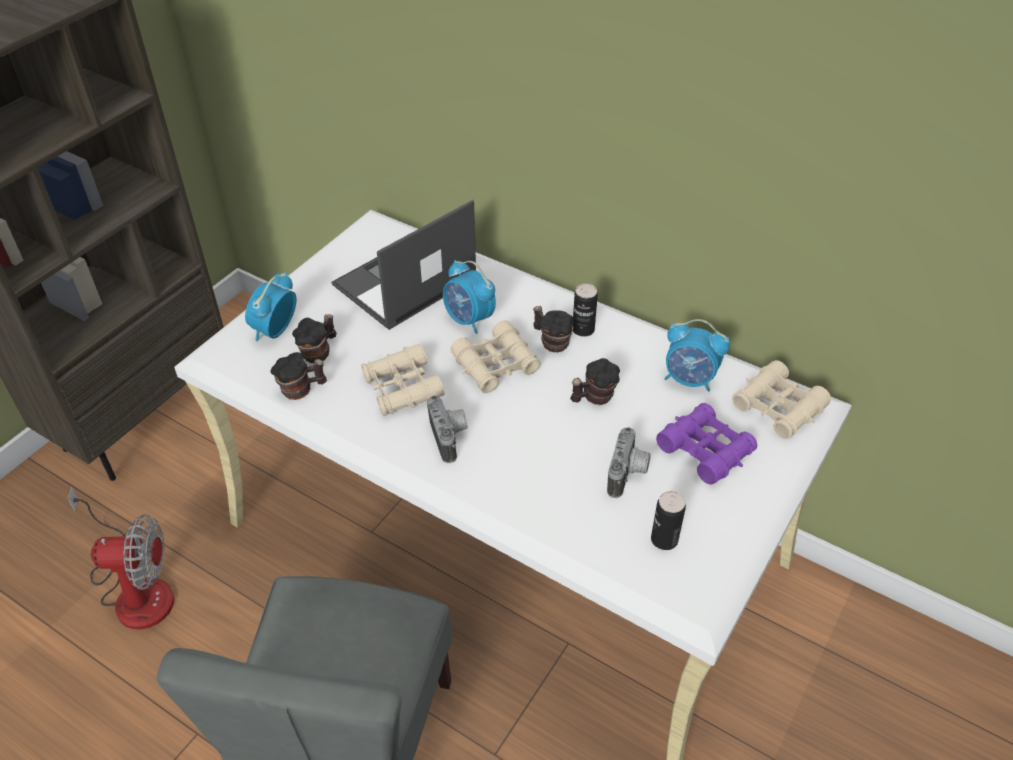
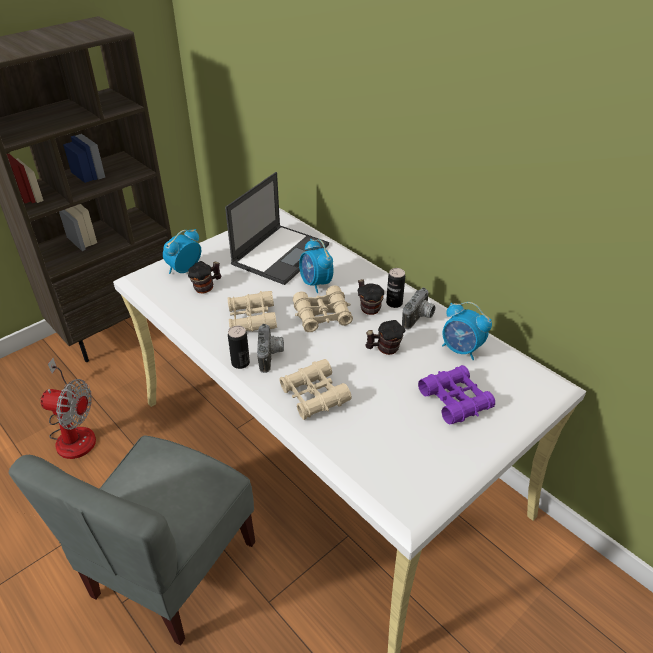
camera: 15 degrees right, 5 degrees down
(302, 390) = (185, 308): mug -> none
(404, 283) = (281, 254): laptop -> laptop turned 150 degrees clockwise
(628, 474) = (390, 405): camera -> camera (419, 319)
(664, 539) = (400, 456): can -> can (240, 363)
(778, 408) = (523, 381): beige binoculars -> beige binoculars (314, 395)

